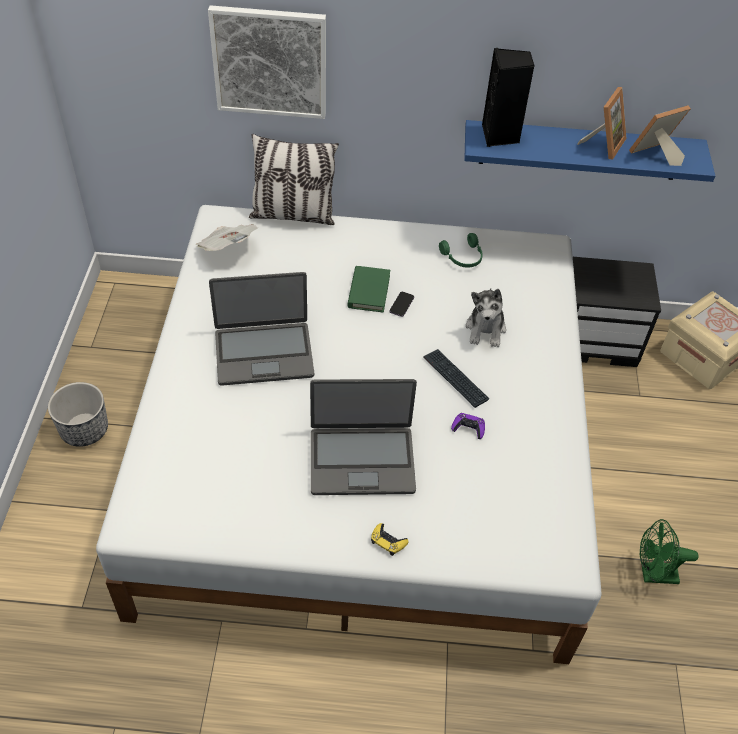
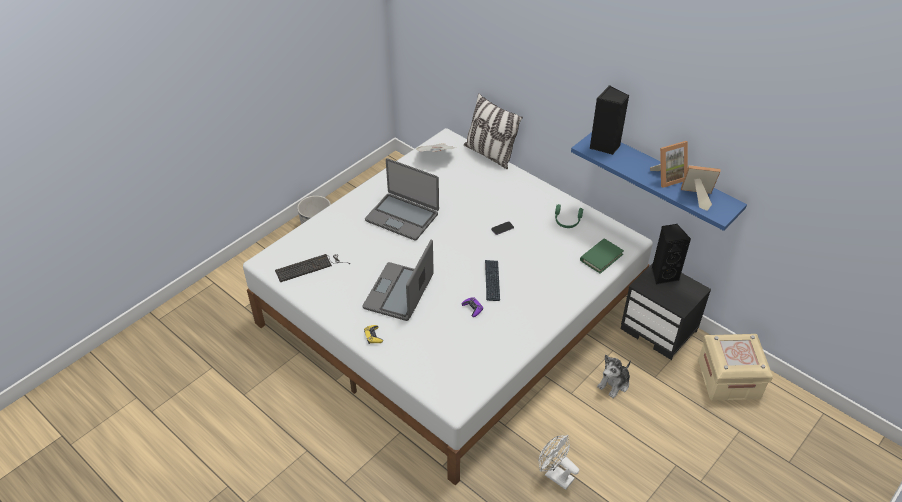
camera: 40 degrees right, 5 degrees down
(207, 494) = (310, 267): none -> keyboard
(270, 62) = (491, 51): picture -> none
(362, 460) = (399, 292): laptop -> laptop turned 75 degrees clockwise
(368, 291) = (491, 213): green book -> green book (601, 257)
(485, 329) = (538, 265): plush toy -> plush toy (614, 384)
(597, 271) = (663, 275): none -> black speaker
(653, 574) = (555, 475): green fan -> white fan

